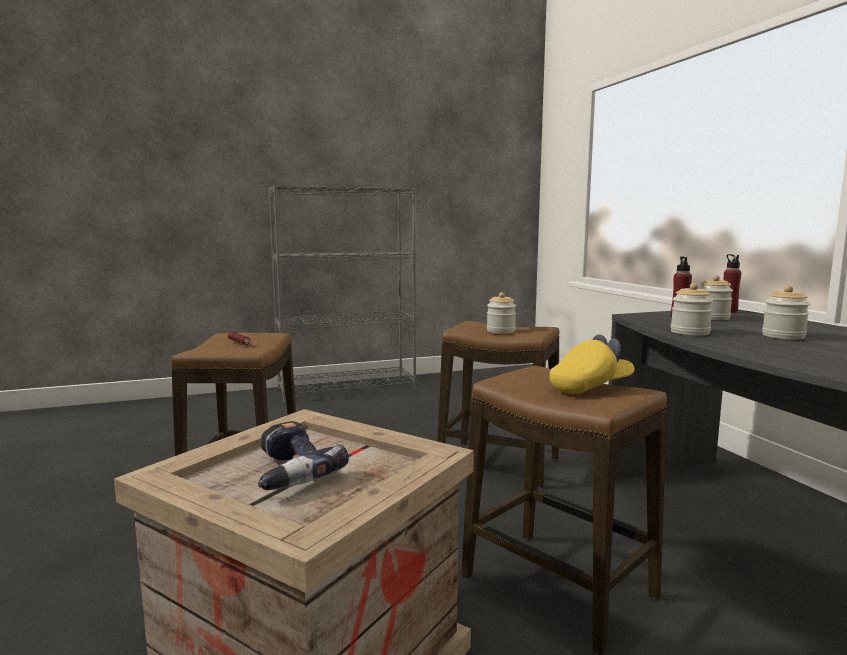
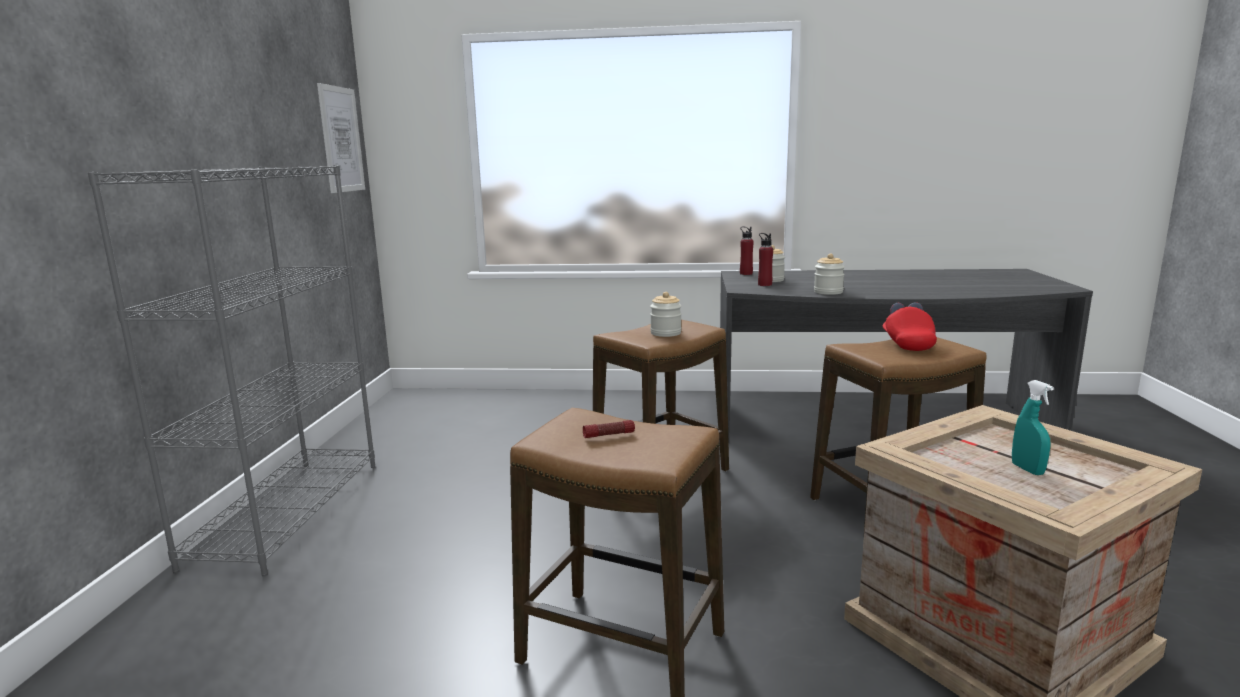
camera: 65 degrees left, 5 degrees up
(288, 473) = (1027, 469): power drill -> turquoise spray bottle
(505, 176) = (341, 139): none -> picture
(590, 387) = (907, 343): yellow cap -> red cap
(783, 336) = (853, 282): jar -> none

